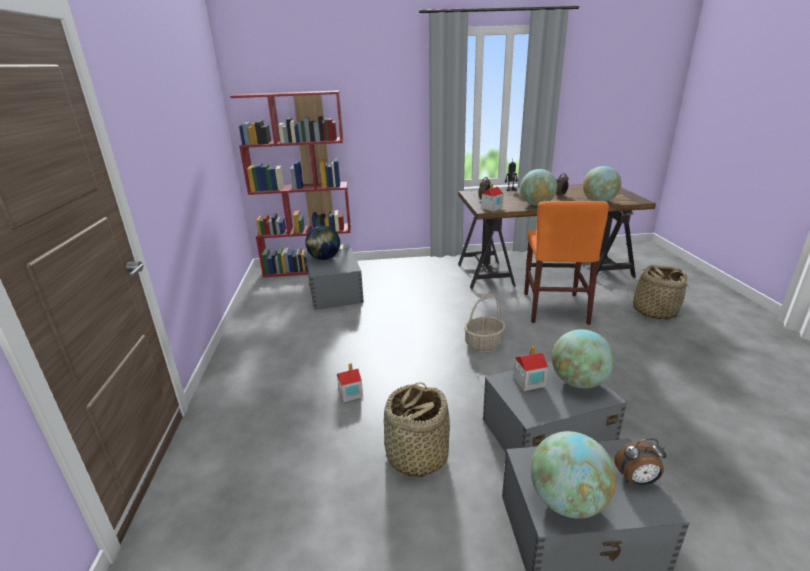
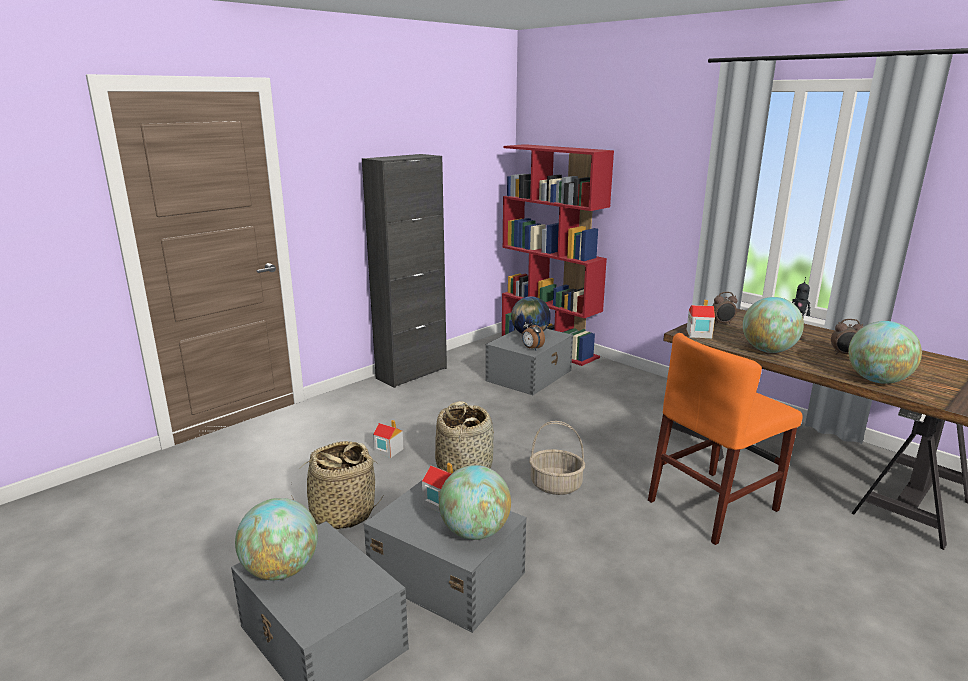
camera: 50 degrees right, 5 degrees down
(245, 333) = (411, 373): none -> black cabinet
(636, 481) = (339, 604): alarm clock -> alarm clock (531, 348)
(654, 311) = (854, 594): basket -> basket (464, 467)

